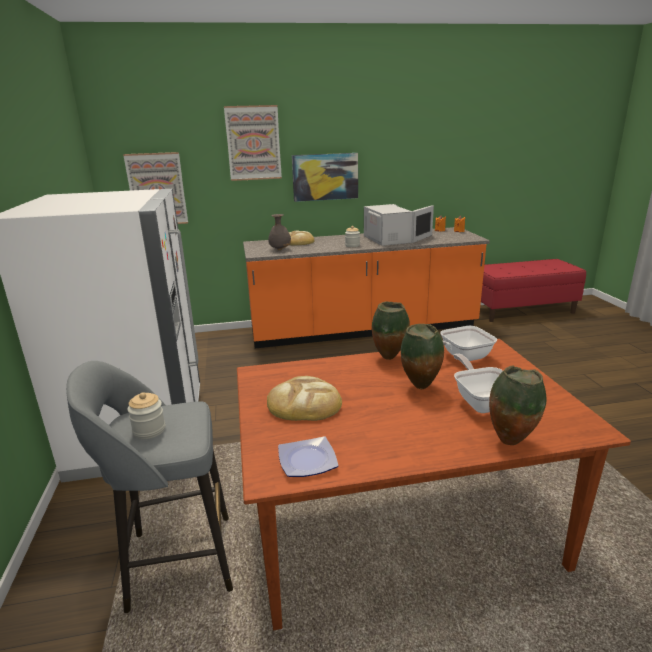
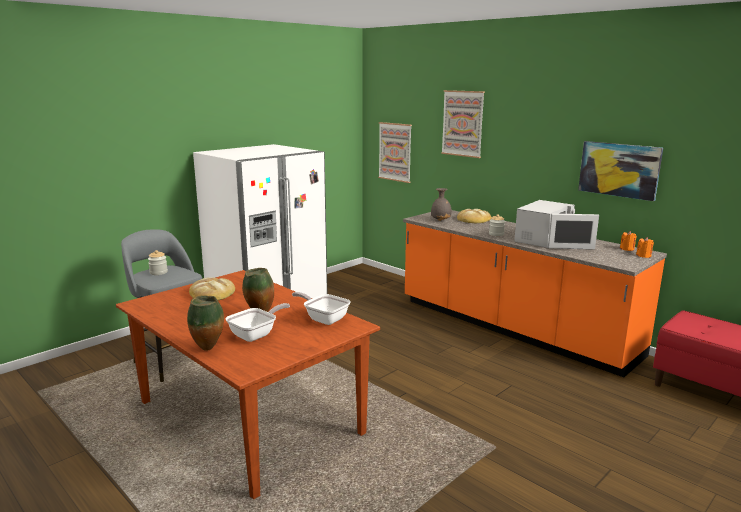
camera: 55 degrees right, 5 degrees down
(306, 461) = (153, 307): plate -> none
(325, 177) = (518, 163): picture -> picture (619, 170)
(390, 358) = (297, 300): vase -> none

